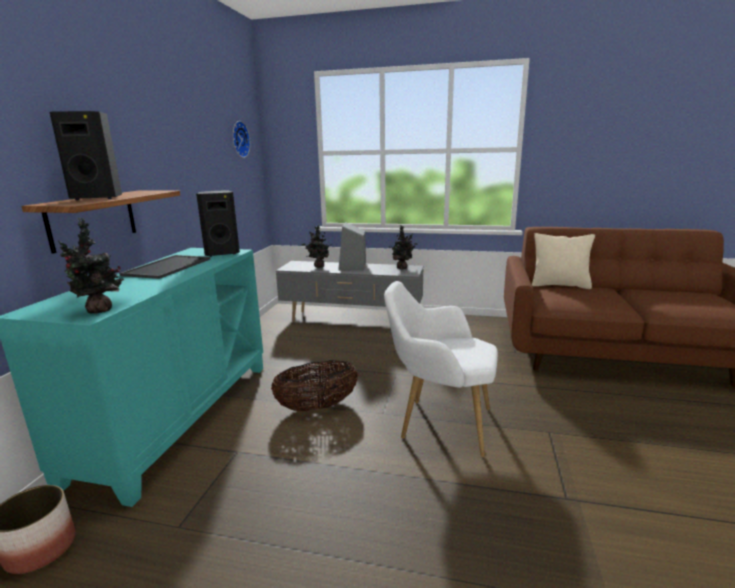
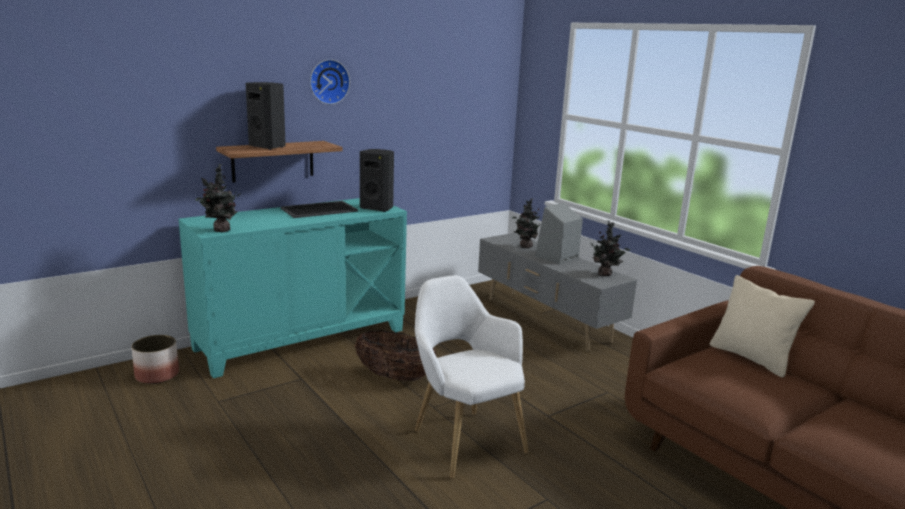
camera: 40 degrees right, 0 degrees up
(239, 139) = (473, 93): wall clock -> wall clock (328, 81)

